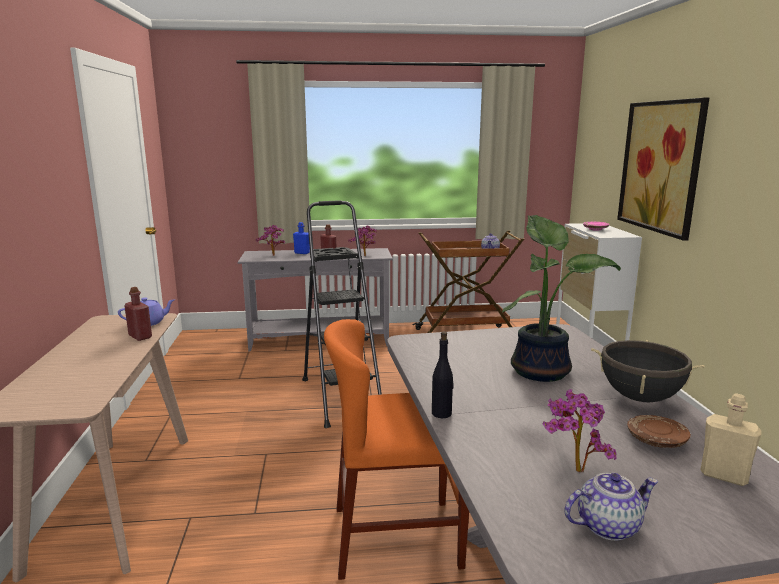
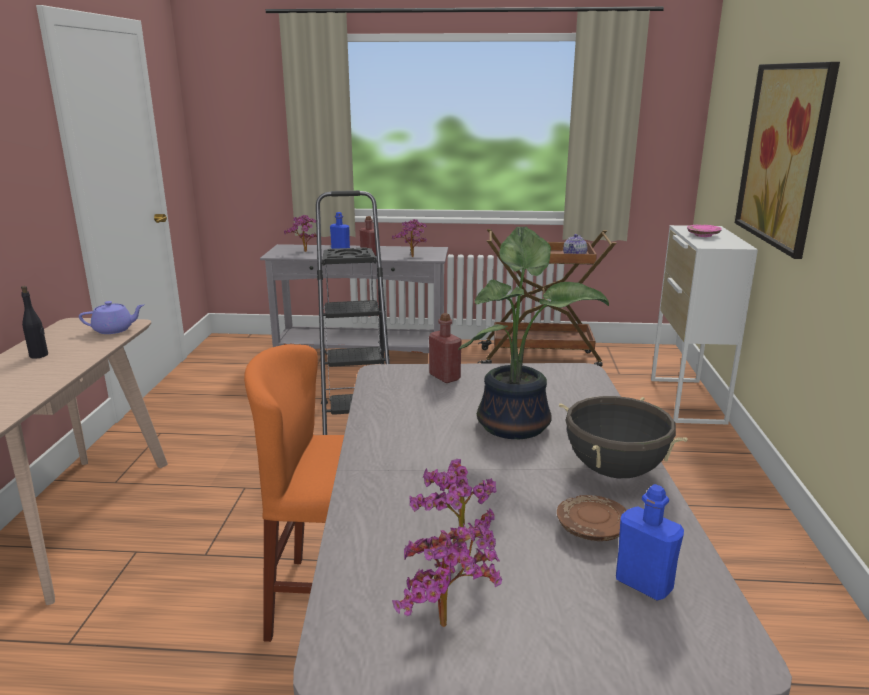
camera: 10 degrees right, 5 degrees up
(140, 336) = (95, 346): red bottle -> red bottle (444, 377)
(442, 413) = (355, 469): black bottle -> black bottle (39, 355)
(608, 525) = (448, 629): teapot -> potted plant
(723, 475) = (643, 584): beige bottle -> blue bottle

